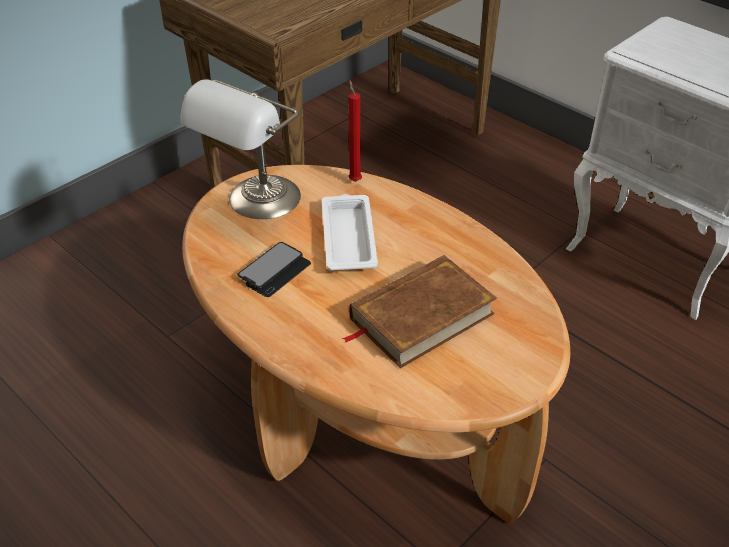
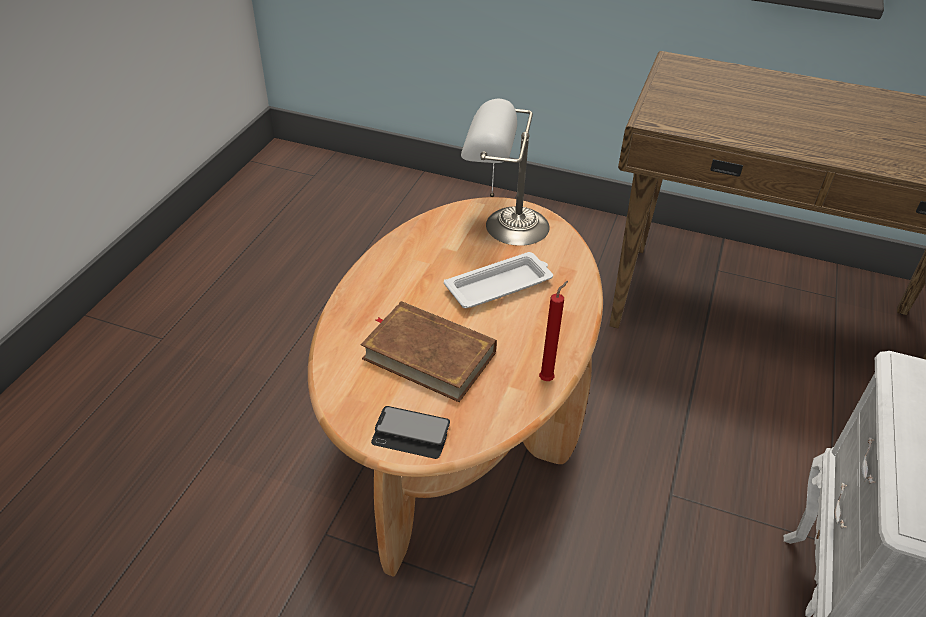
camera: 65 degrees right, 0 degrees up
(274, 271) = (433, 259): phone -> phone (411, 434)
(354, 180) = (579, 267): red candle -> red candle (548, 378)

